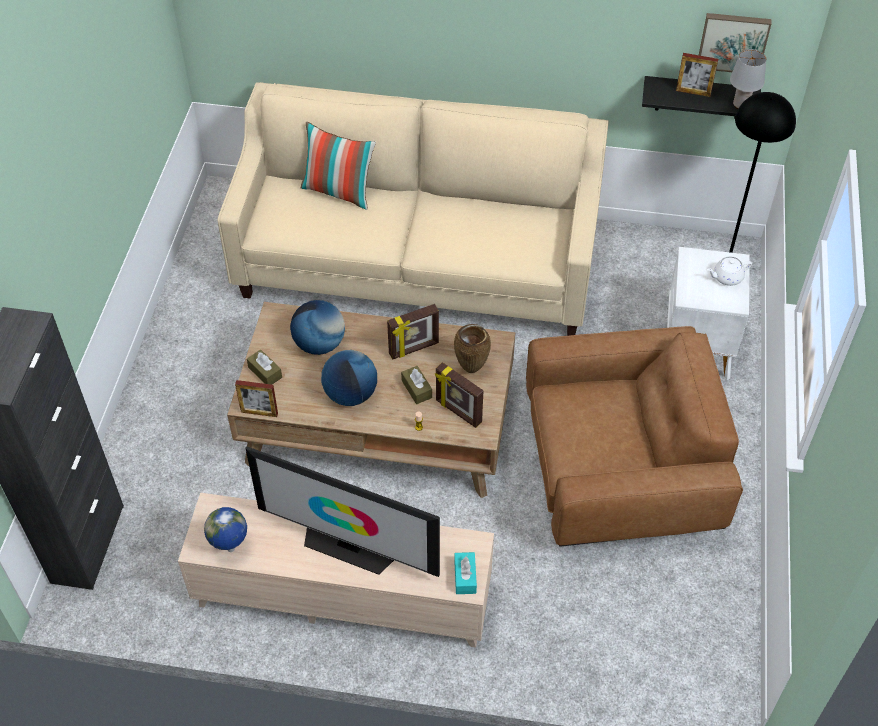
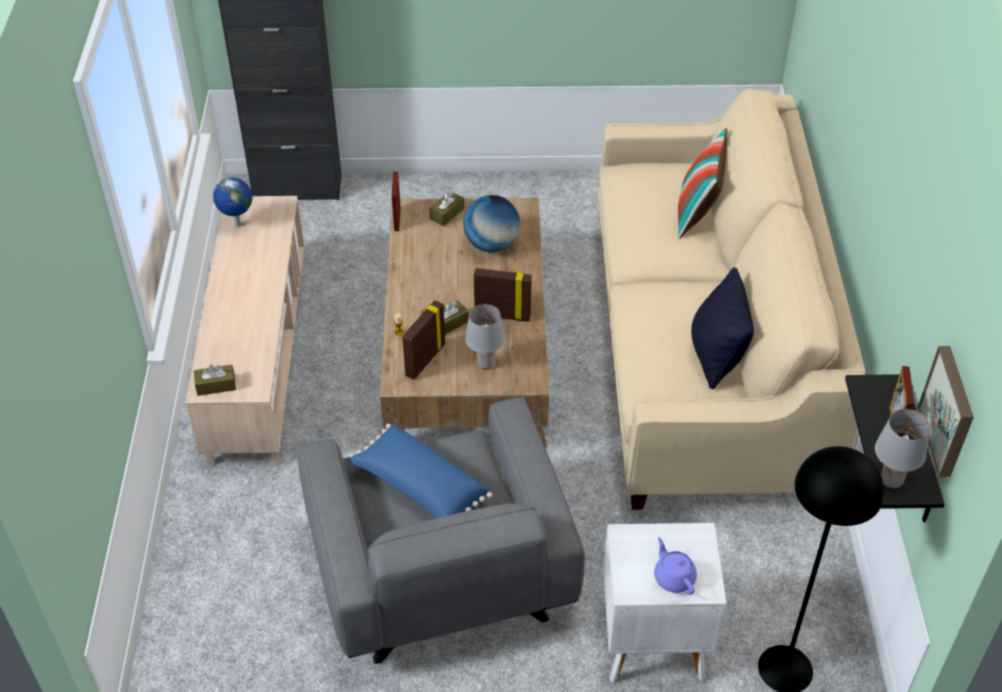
camera: 80 degrees right, 5 degrees down
(349, 546) = (246, 299): television -> none
(350, 394) = (431, 276): globe -> none
(414, 349) = (502, 314): picture frame -> picture frame turned 135 degrees clockwise
(465, 577) = (216, 385): turquoise tissue box -> brown tissue box
(471, 369) = (486, 364): brown vase -> grey table lamp
(509, 214) = (716, 356): none -> black pillow
(600, 434) = (419, 487): none -> blue pillow
(619, 472) = (440, 570): brown armchair -> grey armchair
(726, 277) = (673, 577): white teapot -> purple teapot

